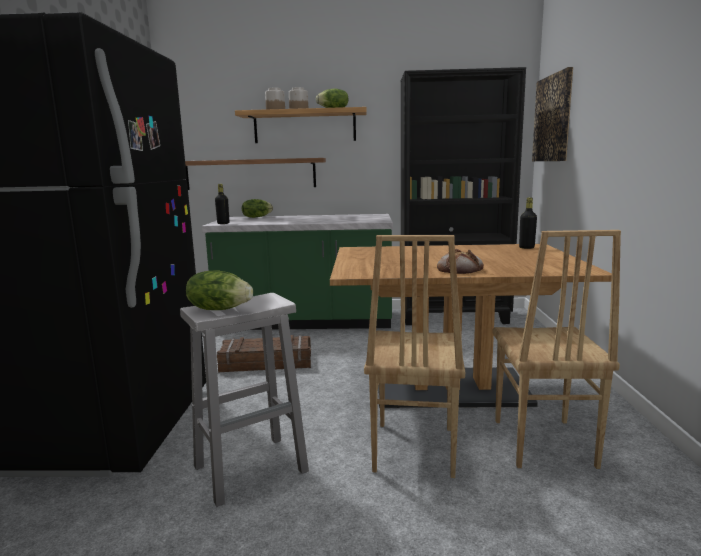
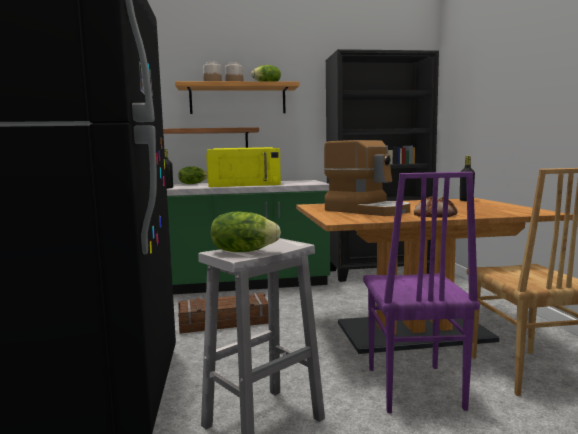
camera: 10 degrees left, 5 degrees down
(304, 219) = (244, 184): none -> yellow microwave
(398, 259) = (367, 210): none -> coffee machine
(412, 449) = (412, 388): brown chair -> purple chair
(553, 118) = (460, 95): picture -> none

